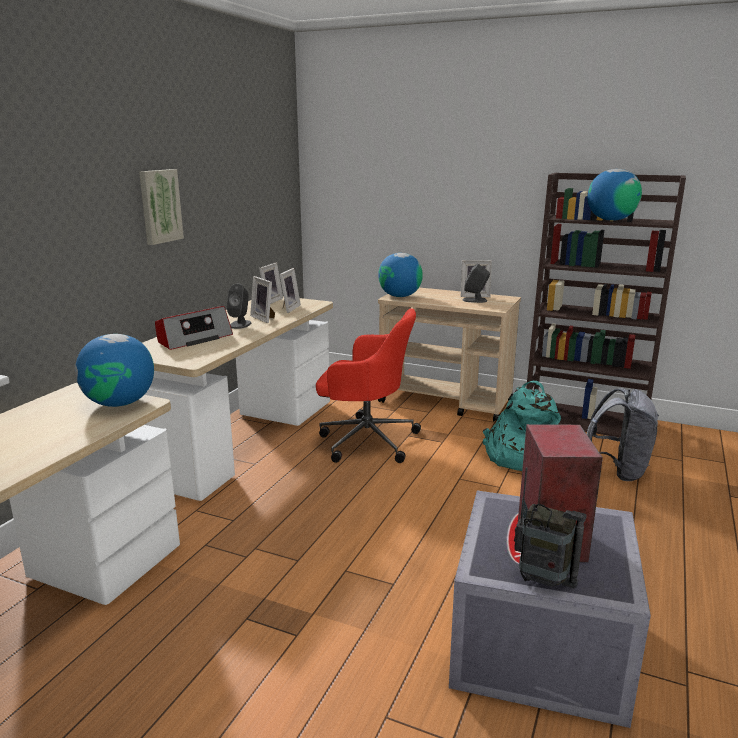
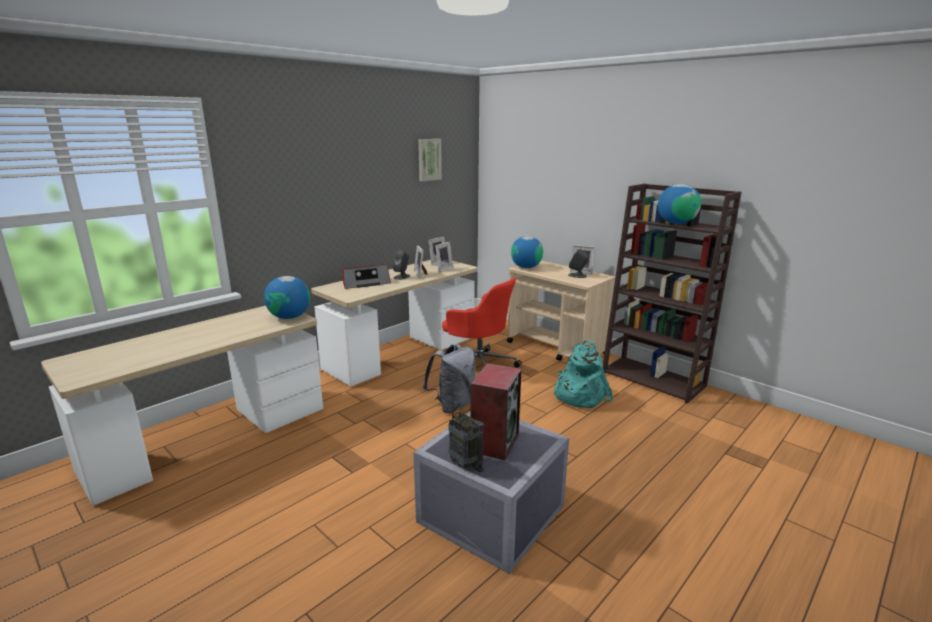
camera: 20 degrees right, 0 degrees up
(159, 206) = (355, 197): picture -> picture (429, 159)
(618, 470) = (648, 418): grey backpack -> grey backpack (453, 405)

